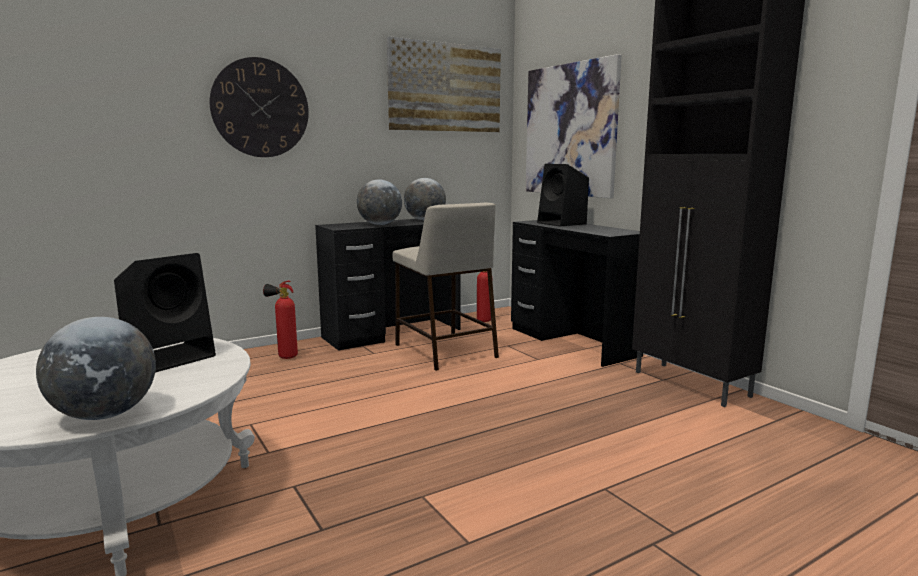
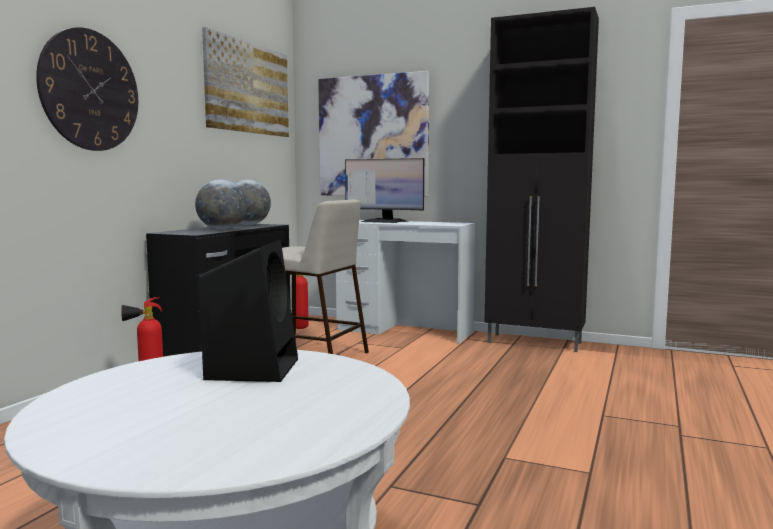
camera: 35 degrees left, 5 degrees down
(105, 415) = (353, 416): globe -> none
(562, 223) = (384, 221): black speaker -> monitor
(572, 342) = (405, 331): black desk -> white desk

